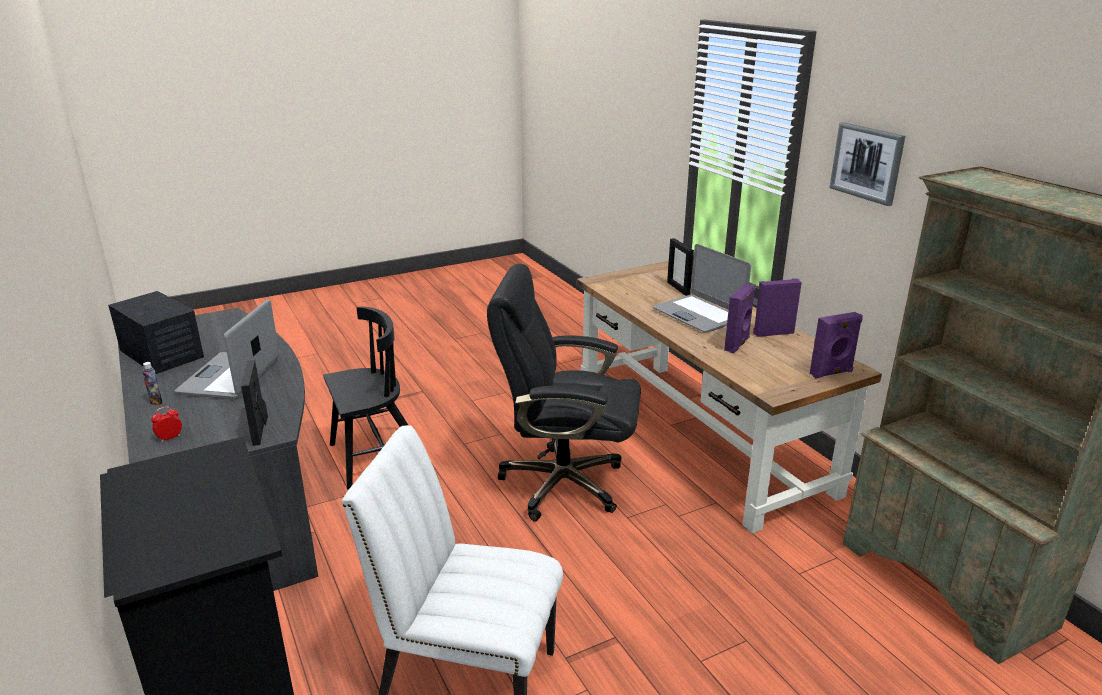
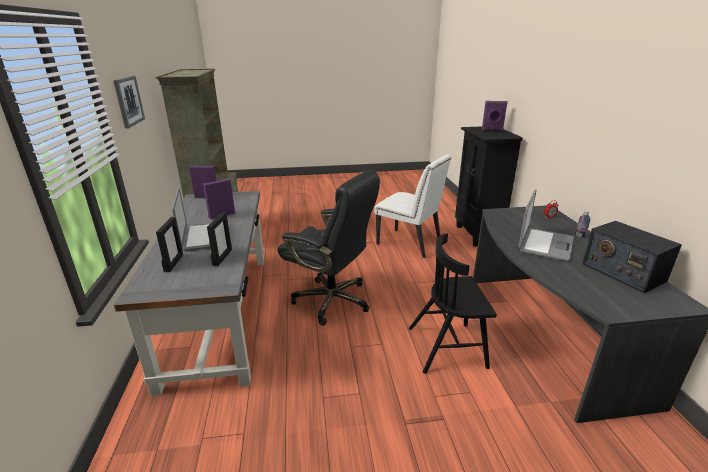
camera: 160 degrees left, 0 degrees up
(260, 430) = (503, 214): picture frame -> picture frame (222, 257)
(700, 436) = (220, 312): brown desk -> grey desk
(773, 332) = (188, 218): purple speaker -> purple speaker (492, 130)

